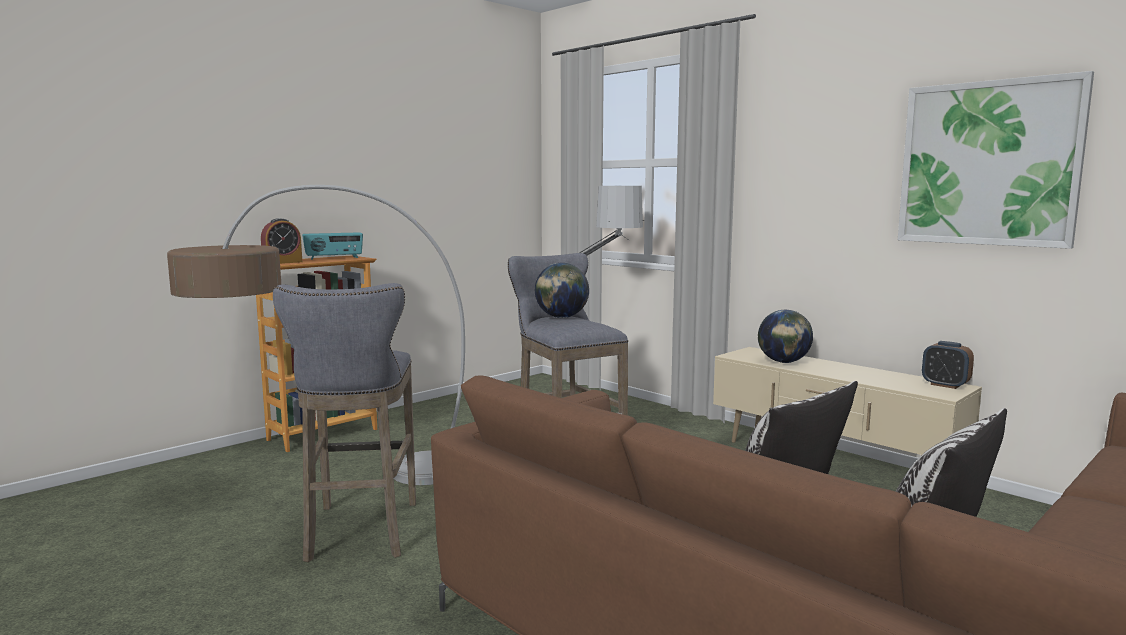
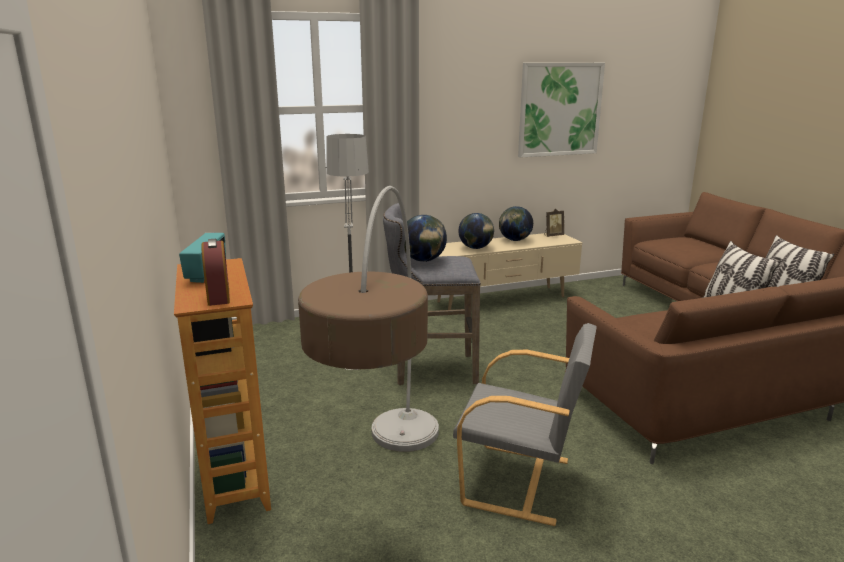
camera: 65 degrees left, 10 degrees up
(361, 533) = (519, 482): grey stool -> grey armchair
(865, 372) = (515, 240): none -> globe
(945, 385) = (553, 235): alarm clock -> picture frame

